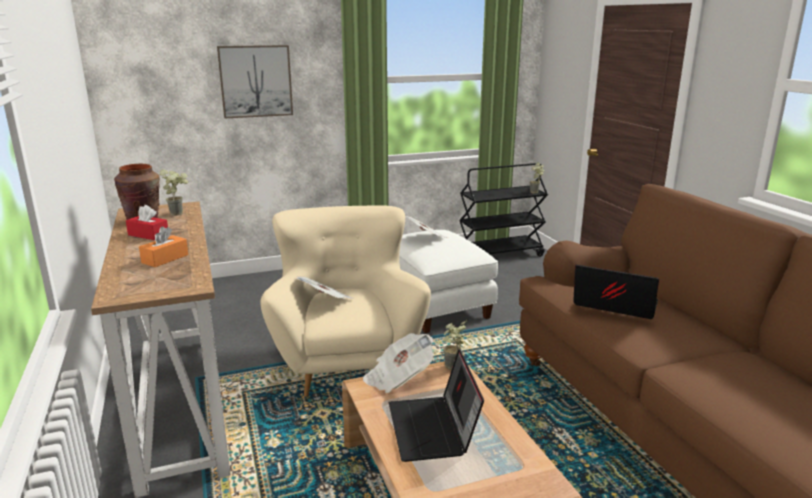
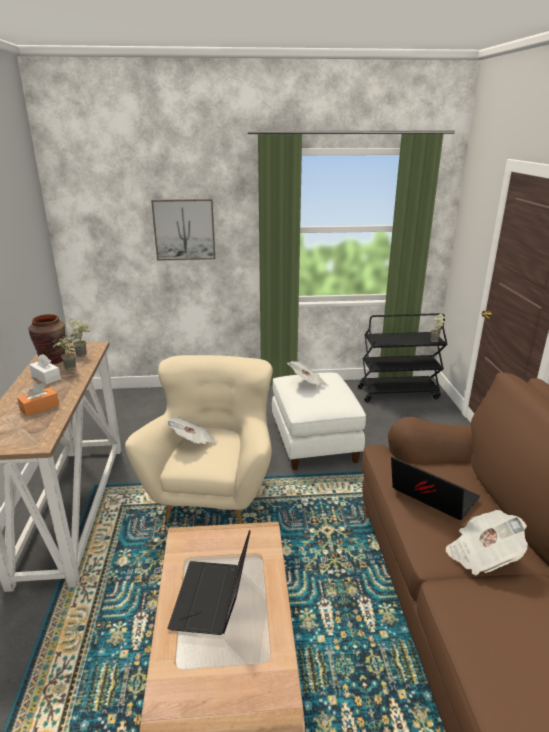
camera: 15 degrees right, 5 degrees up
(148, 235) = (46, 377): red tissue box -> white tissue box
(398, 378) = (213, 535): newspaper -> newspaper (482, 555)
(452, 369) = (263, 533): potted plant -> potted plant (68, 370)

